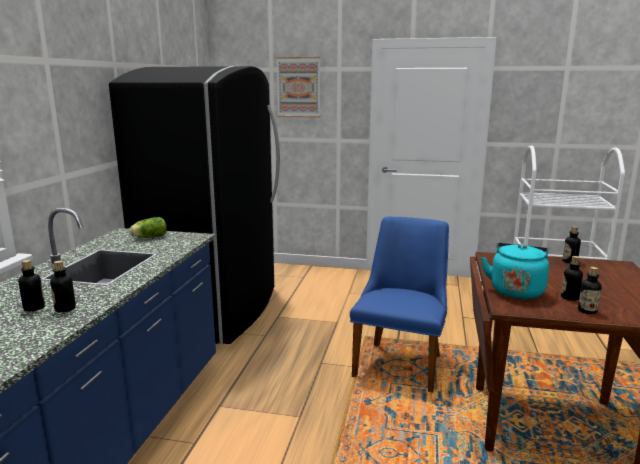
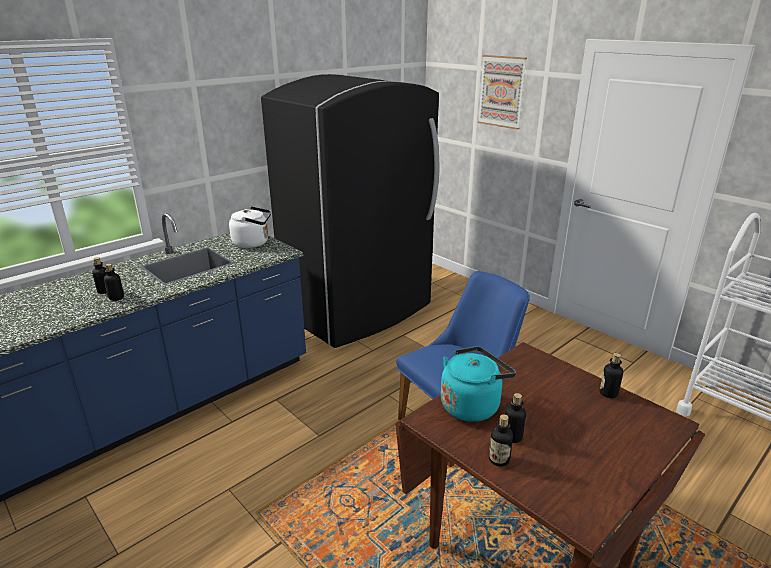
camera: 35 degrees right, 10 degrees up
(148, 237) = (253, 243): lettuce -> white kettle

